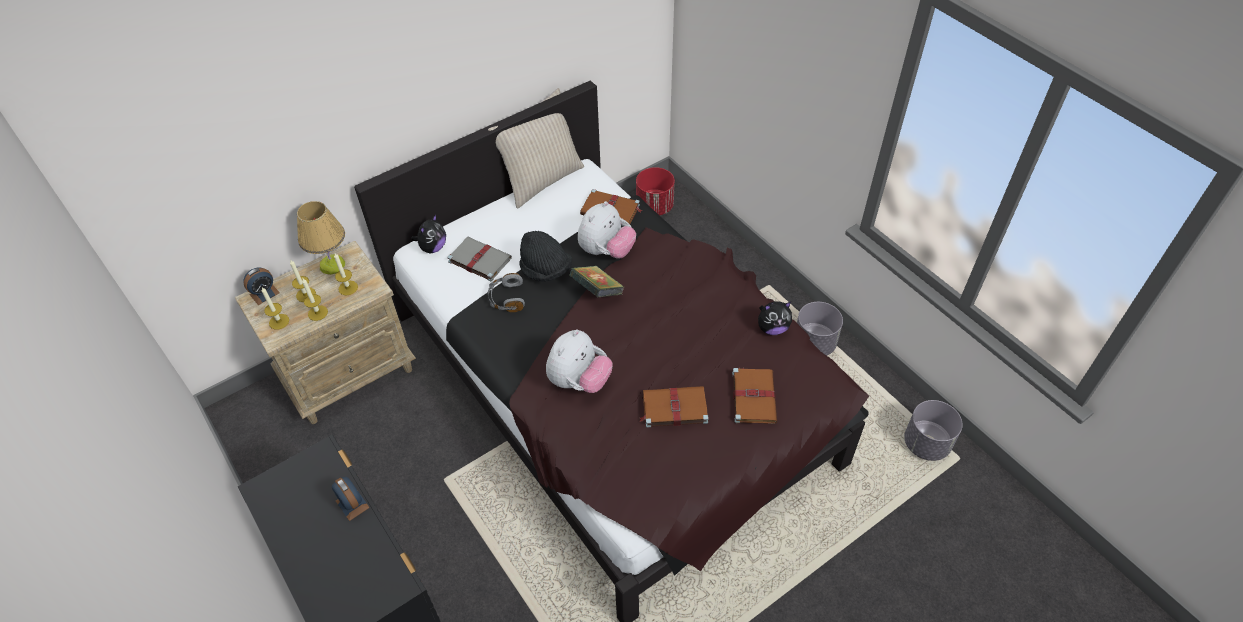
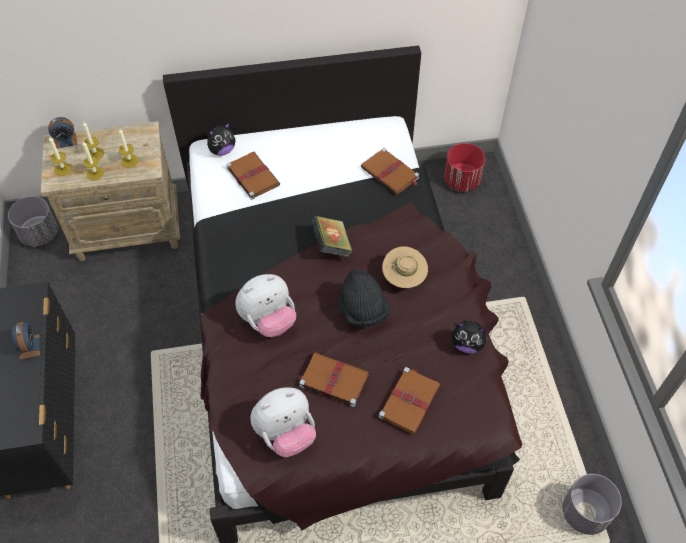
camera: 25 degrees right, 5 degrees up
(332, 265) = (129, 136): table lamp -> none
(478, 260) = (252, 176): grey book -> brown book
(506, 298) = (254, 220): grey headphones -> none
(541, 180) = (347, 122): beige pillow -> none
(545, 270) = (302, 207): black hat -> black hat (362, 310)
(606, 251) = (363, 210): plush toy -> plush toy (285, 433)
(682, 293) = (404, 277): none -> beige hat
(814, 343) = (534, 370): grey planter -> grey planter (39, 234)

